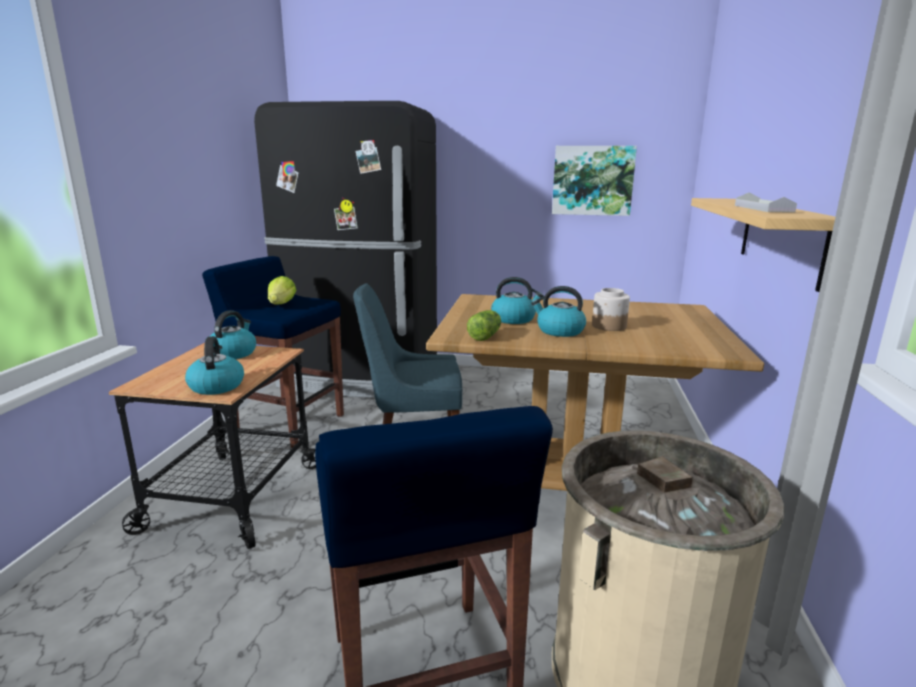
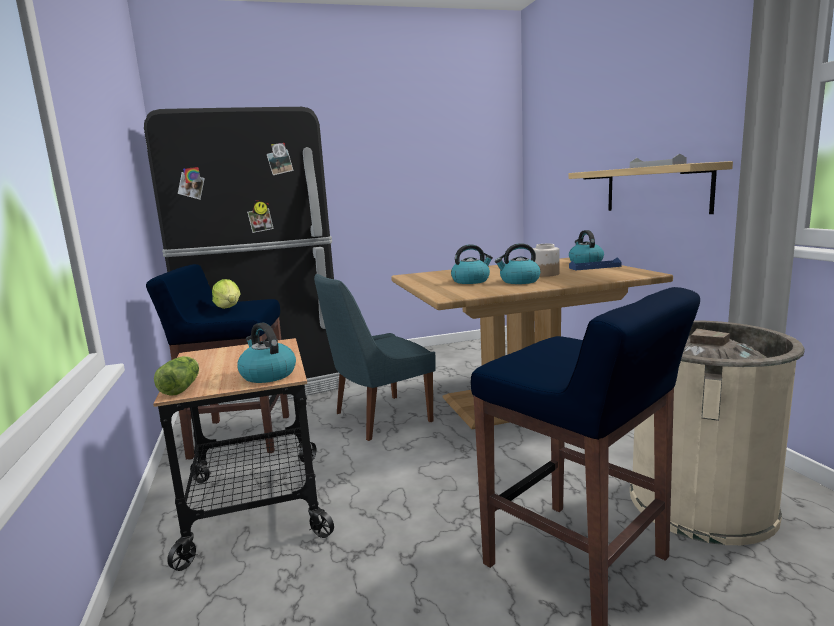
camera: 25 degrees left, 5 degrees down
(233, 353) = (231, 353): kettle -> kettle (585, 262)
(486, 336) = (474, 291): lettuce -> lettuce (182, 387)
(592, 180) = (448, 176): picture -> none
(688, 327) = (595, 267): none -> blue tray

